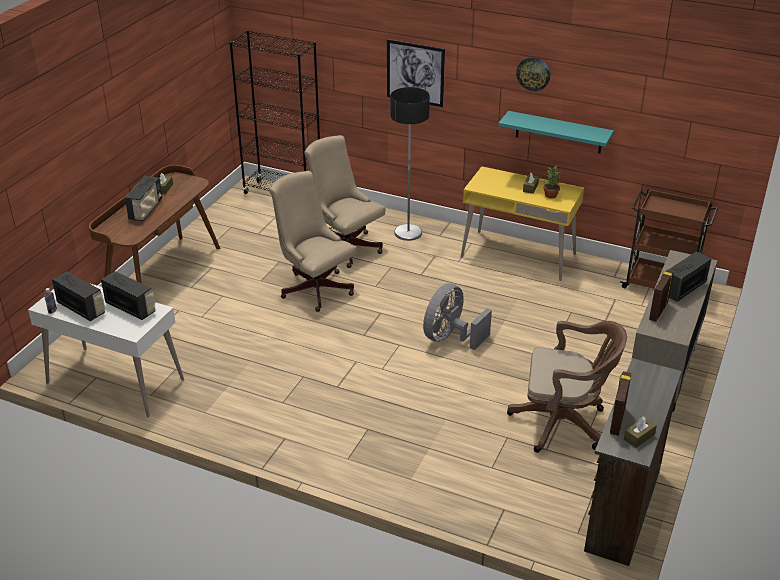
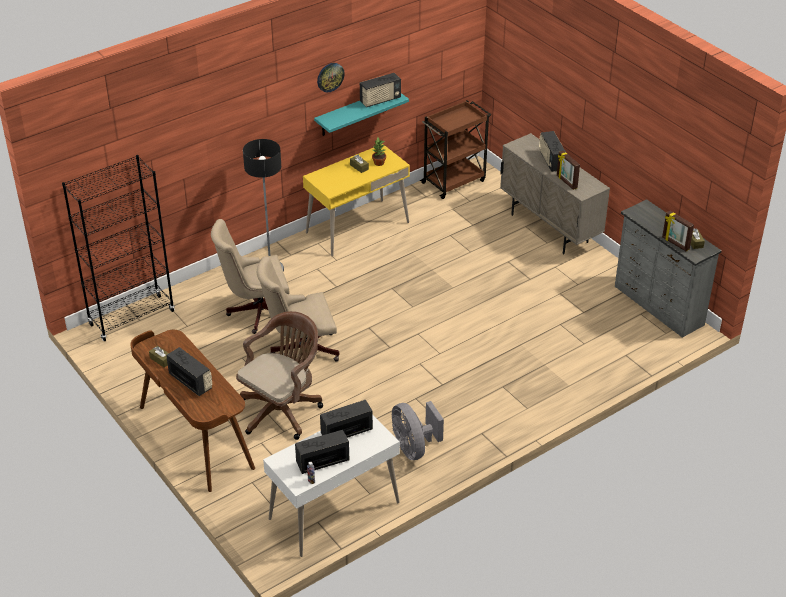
camera: 60 degrees left, 5 degrees up
(415, 73) = (232, 130): picture -> none
(450, 338) = (431, 304): grey fan -> grey fan (414, 448)
(563, 423) = (564, 293): brown office chair -> brown office chair (283, 409)
(581, 130) = (380, 100): none -> radio
(620, 509) = (658, 306): brown dresser -> grey dresser

